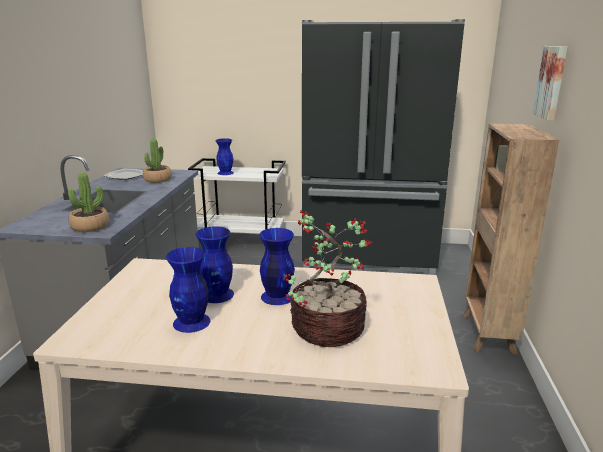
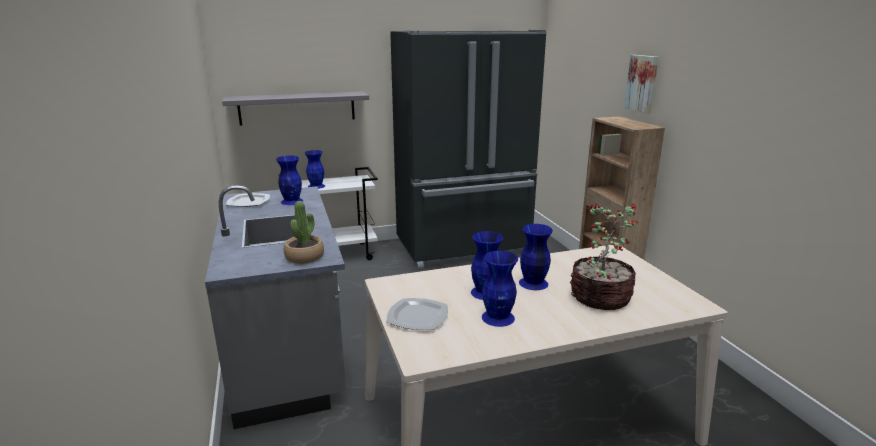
camera: 25 degrees left, 0 degrees up
(125, 301) = (417, 316): none -> plate
(157, 179) = (291, 201): potted plant -> blue vase
(221, 98) = (297, 108): none -> grey shelf

